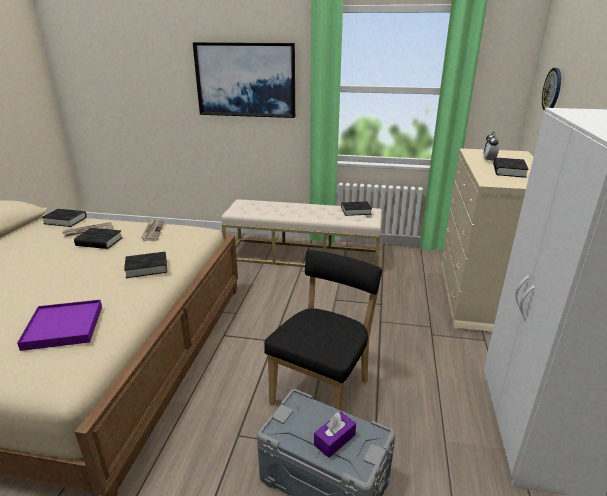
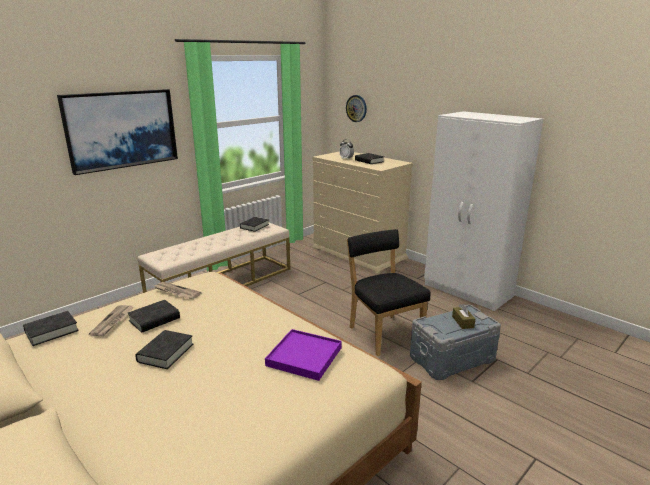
camera: 55 degrees left, 5 degrees down
(147, 268) = (249, 307): black book -> black book (165, 353)
(334, 440) = (463, 322): purple tissue box -> brown tissue box

